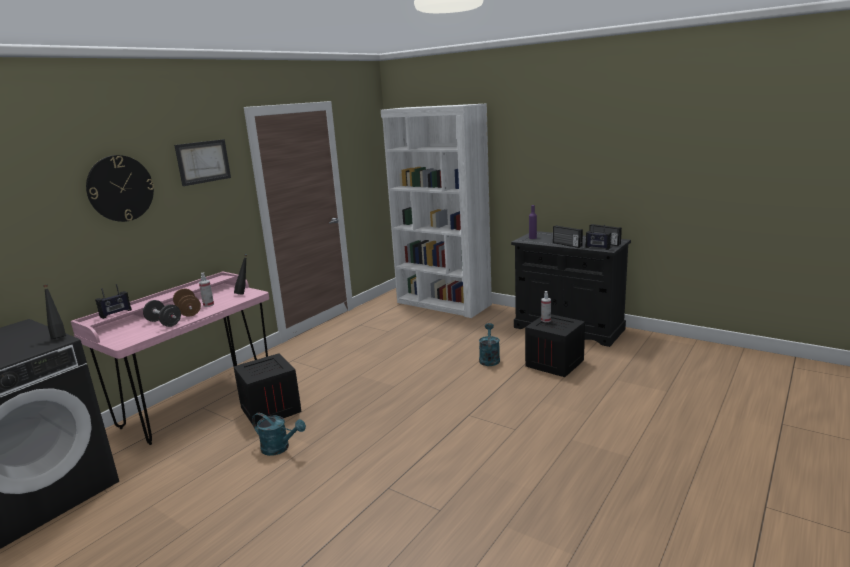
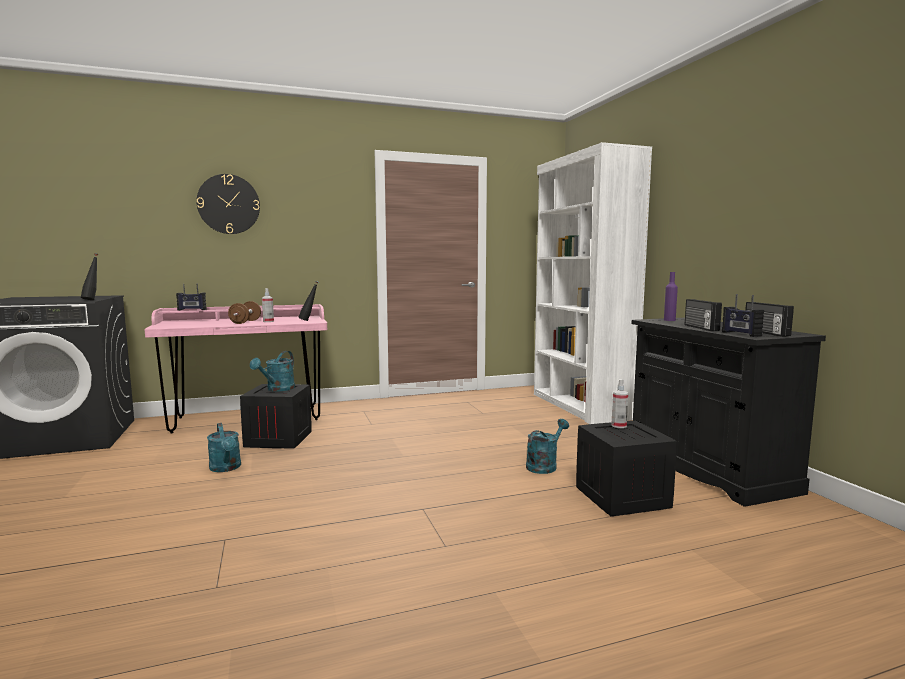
camera: 35 degrees right, 10 degrees down
(164, 323) = (213, 324): black dumbbell -> none
(203, 162) = (318, 195): picture -> none
(265, 367) = (277, 389): none -> turquoise watering can

